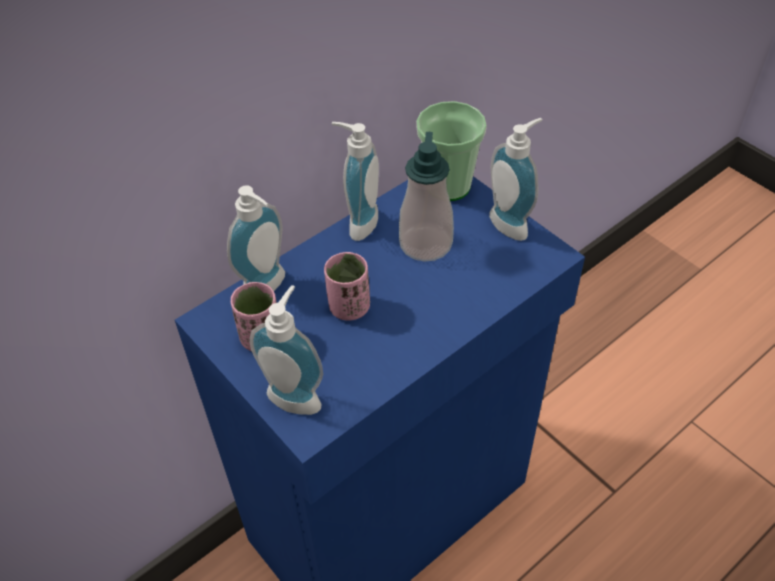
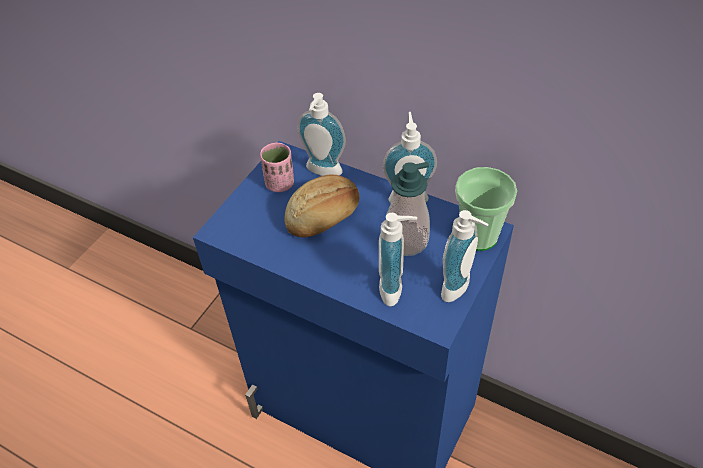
camera: 70 degrees right, 0 degrees up
(297, 394) = (242, 217): soap dispenser -> soap dispenser (396, 288)
(349, 307) = (324, 218): pink cup -> bread

